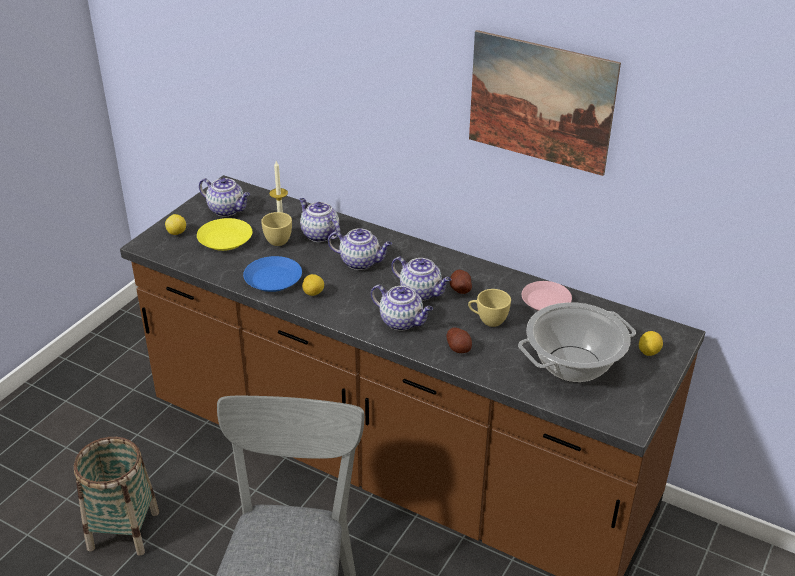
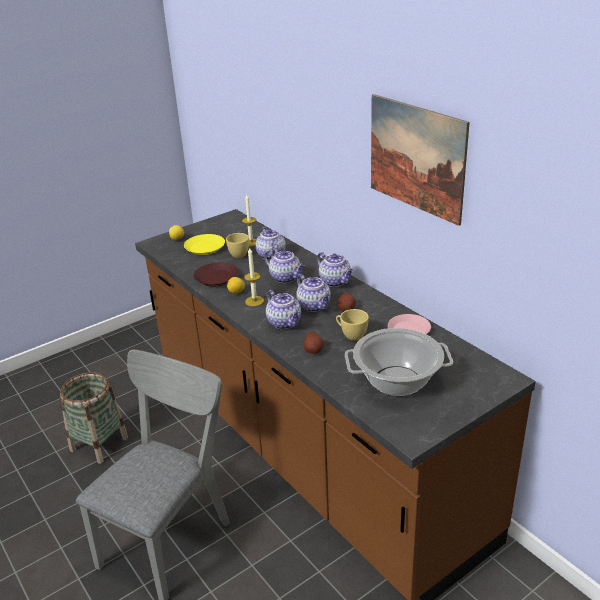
camera: 25 degrees right, 5 degrees down
(227, 210) = (221, 230): teapot -> teapot (335, 282)
(272, 279) = (216, 278): blue plate -> brown plate
(344, 300) = (254, 301): none -> candle
(648, 352) = (470, 386): lemon -> none

